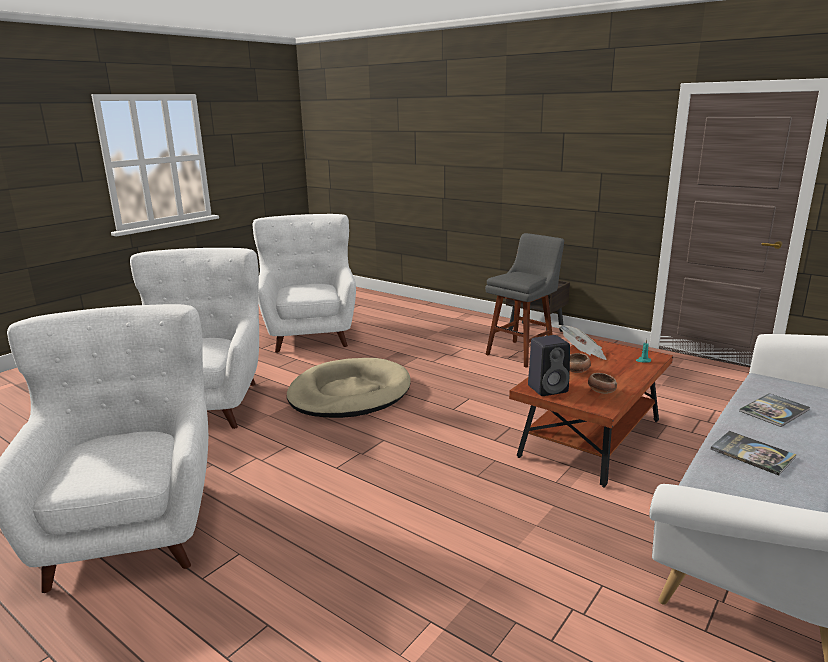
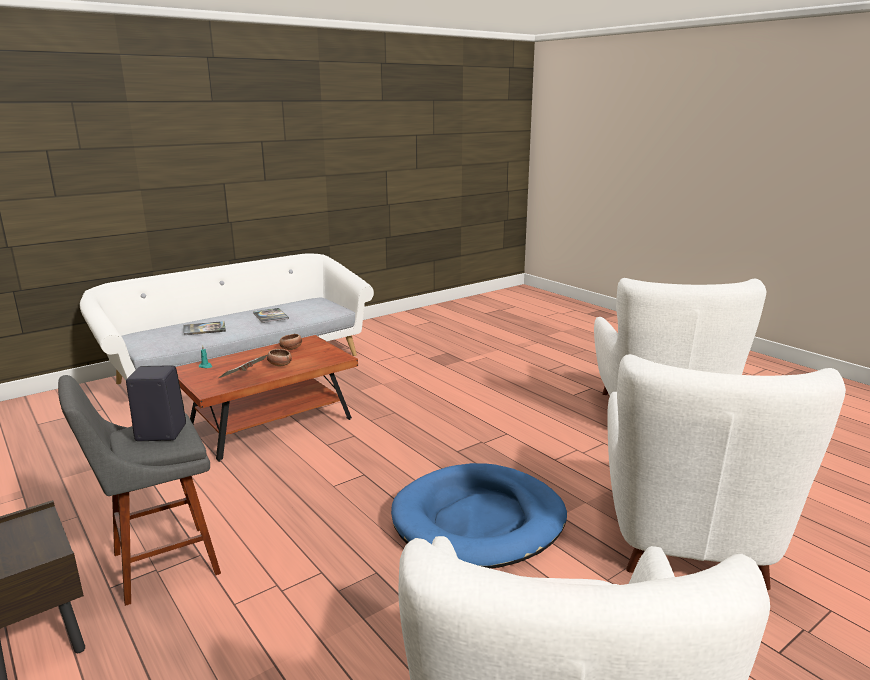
camera: 165 degrees left, 0 degrees up
(349, 393) = (479, 521): beige dog bed -> blue dog bed
(548, 388) = (326, 355): black speaker -> black speaker (159, 433)

